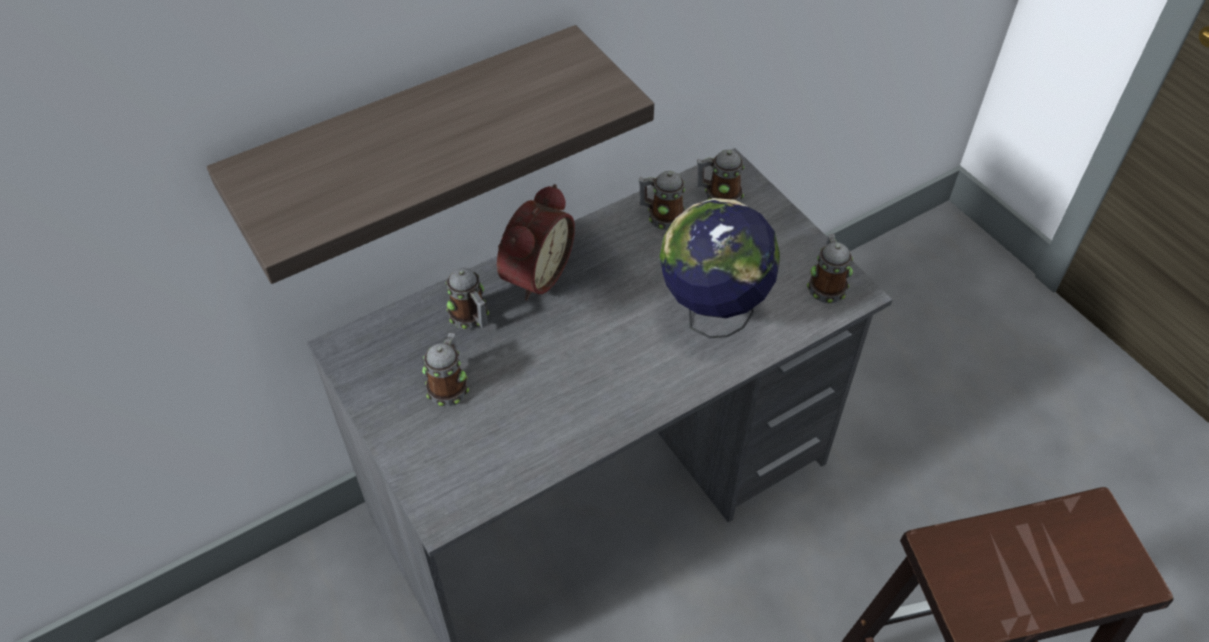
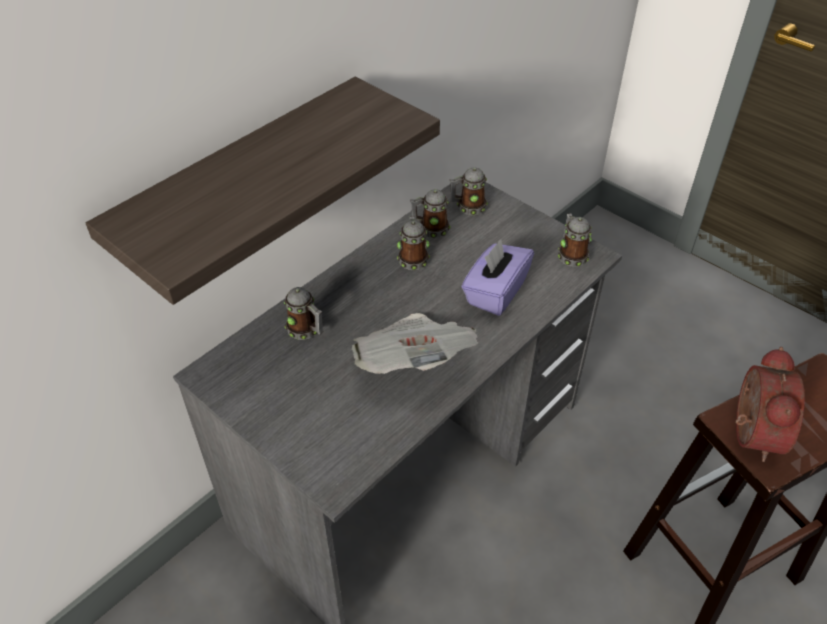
camera: 15 degrees left, 5 degrees down
(449, 385) = (306, 384): mug -> mug (413, 258)
(533, 273) = (345, 288): alarm clock -> alarm clock (750, 432)
(580, 387) = (413, 364): none -> newspaper
(712, 316) = (495, 292): globe -> purple tissue box

